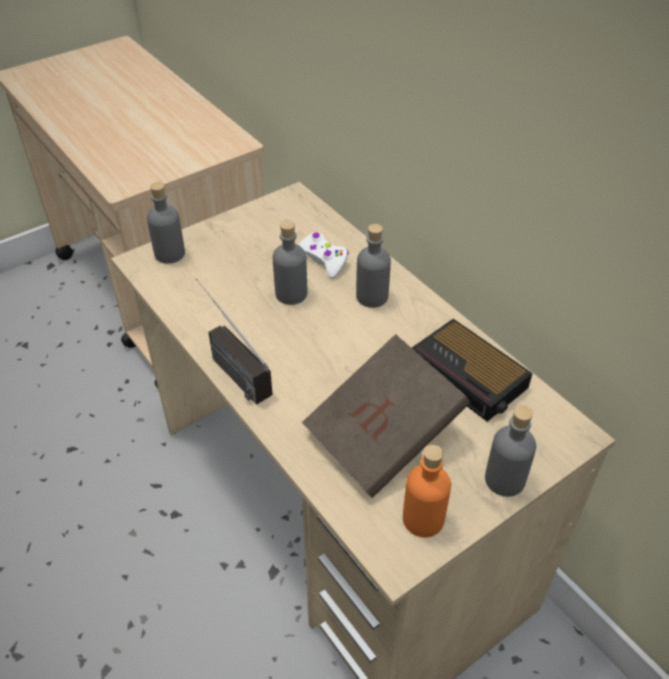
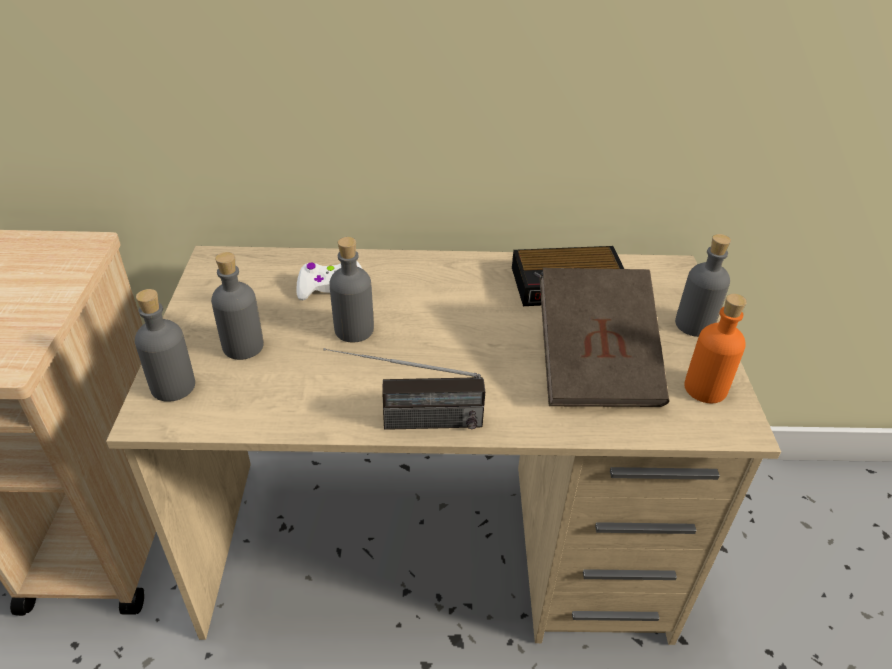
camera: 55 degrees left, 5 degrees down
(372, 297) = (418, 285): grey bottle -> grey bottle (243, 346)

